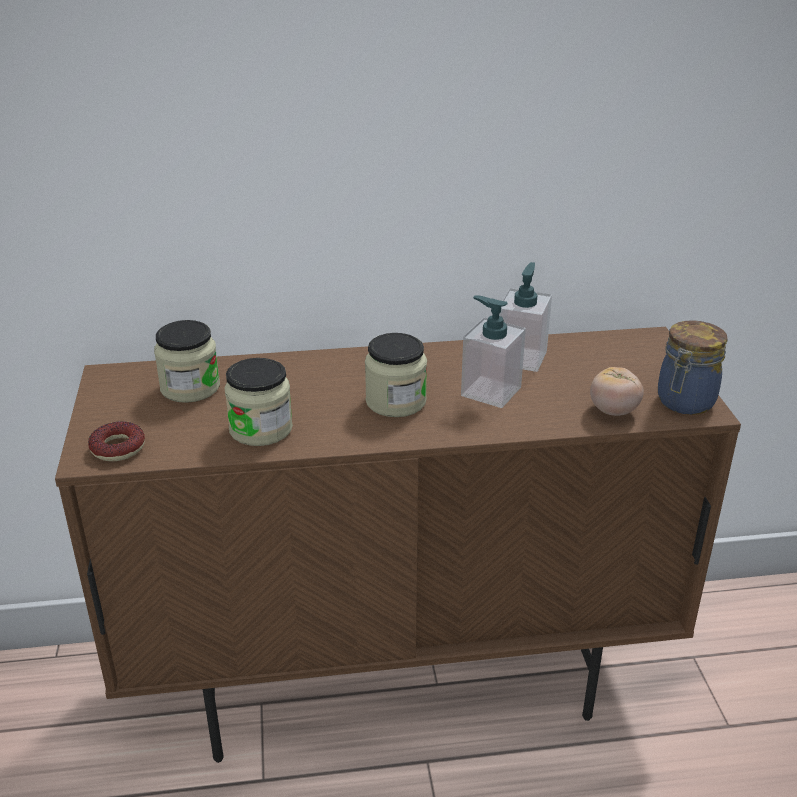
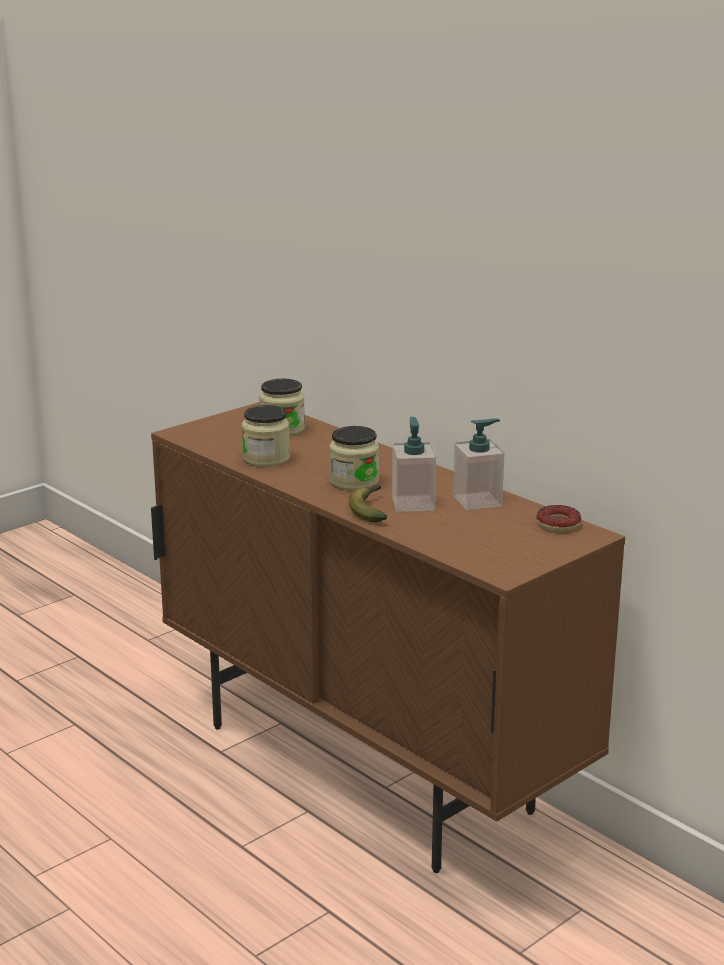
camera: 55 degrees right, 10 degrees down
(118, 448) = (196, 435): donut -> donut (558, 524)
(480, 421) = (369, 510): none -> banana
(613, 411) = (451, 545): tomato -> none
(684, 402) = (504, 565): jar -> none

